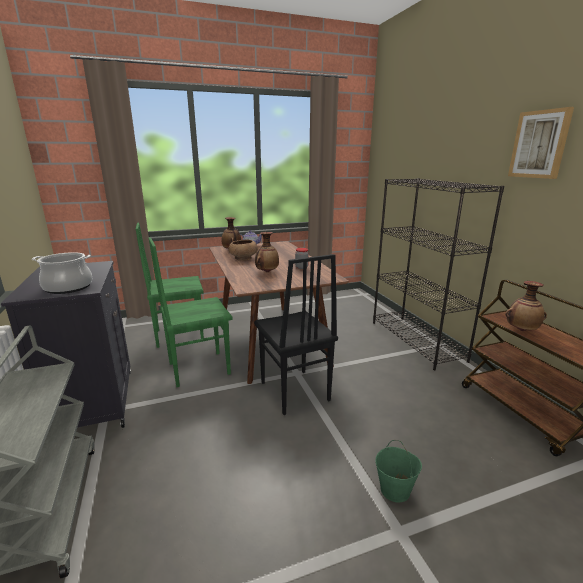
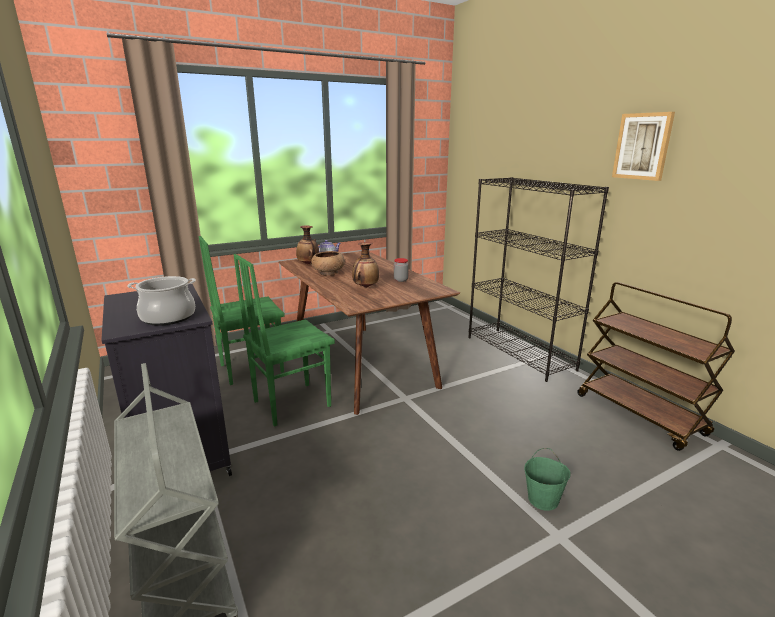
camera: 10 degrees left, 0 degrees up
(293, 392) = (409, 418): black chair -> none
(521, 330) = (638, 331): vase -> none

